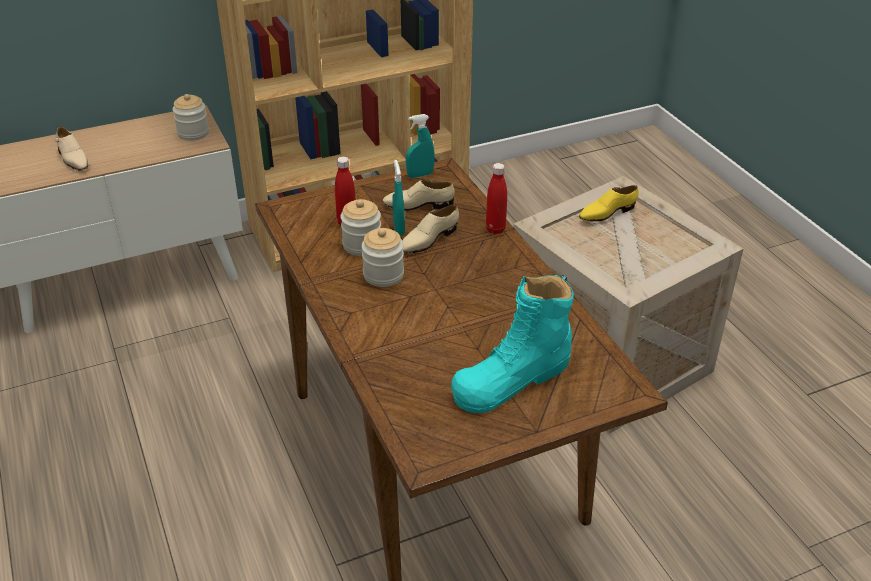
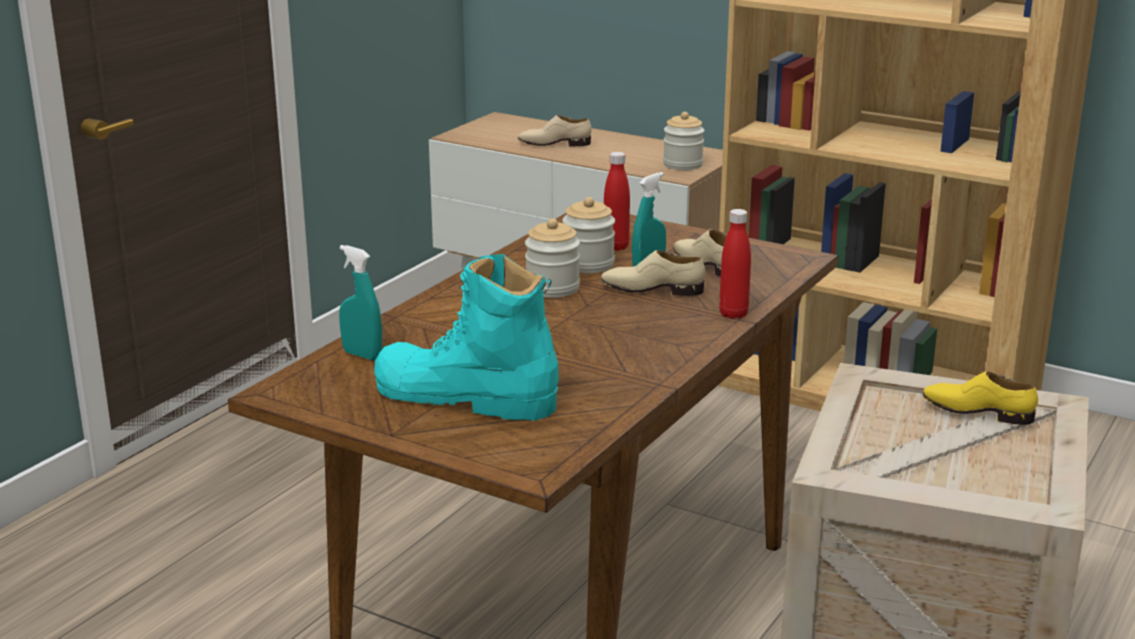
camera: 55 degrees right, 15 degrees down
(73, 159) = (554, 144): beige shoe -> beige shoe turned 75 degrees clockwise
(420, 175) = (769, 250): turquoise spray bottle -> turquoise spray bottle (362, 355)

